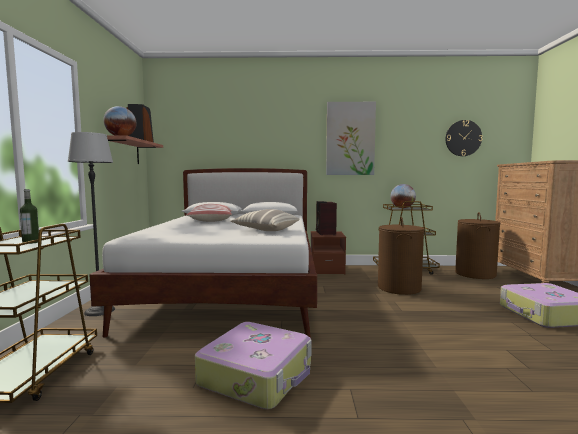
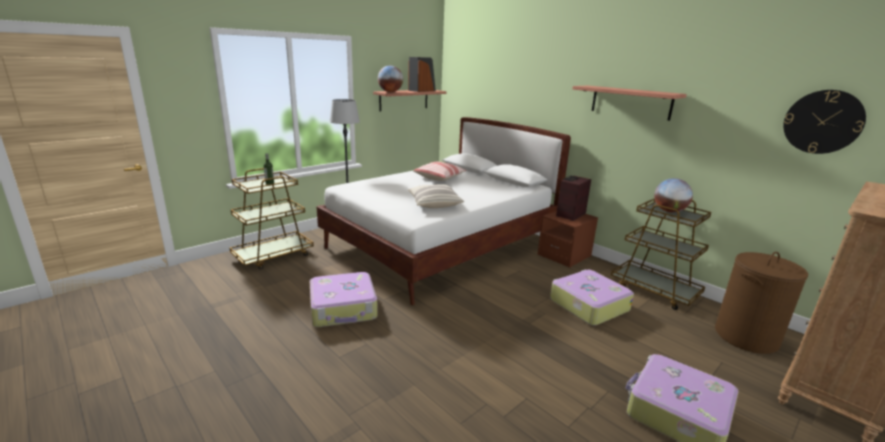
camera: 45 degrees right, 15 degrees up
(350, 139) = (630, 102): picture -> shelf
(399, 288) = (588, 305): brown laundry basket -> suitcase

